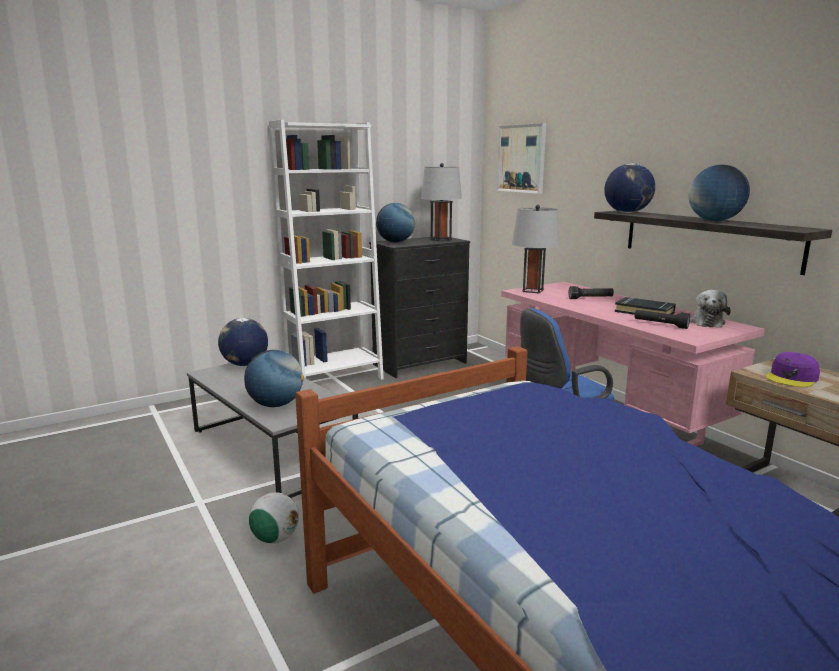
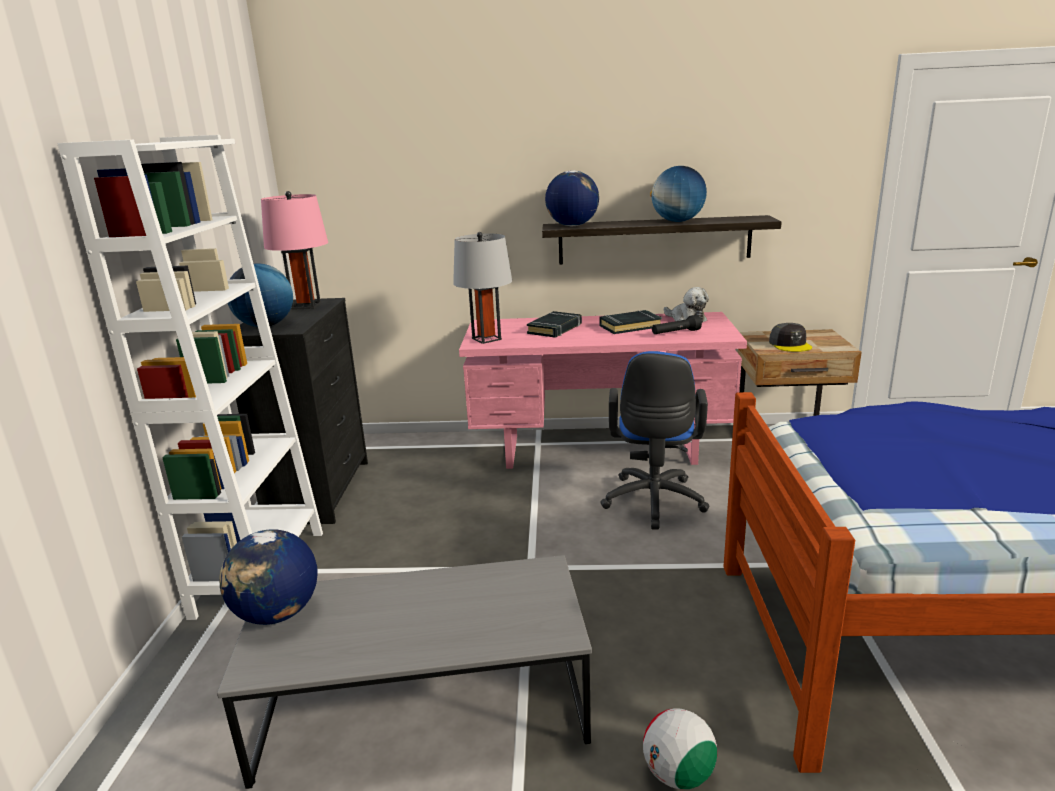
camera: 55 degrees left, 5 degrees up
(275, 405) = (493, 622): globe -> none
(440, 240) = (306, 306): grey table lamp -> pink table lamp
(521, 158) = (364, 173): picture -> none
(590, 298) = (555, 329): black flashlight -> black book
(792, 378) = (790, 345): purple cap -> grey cap

